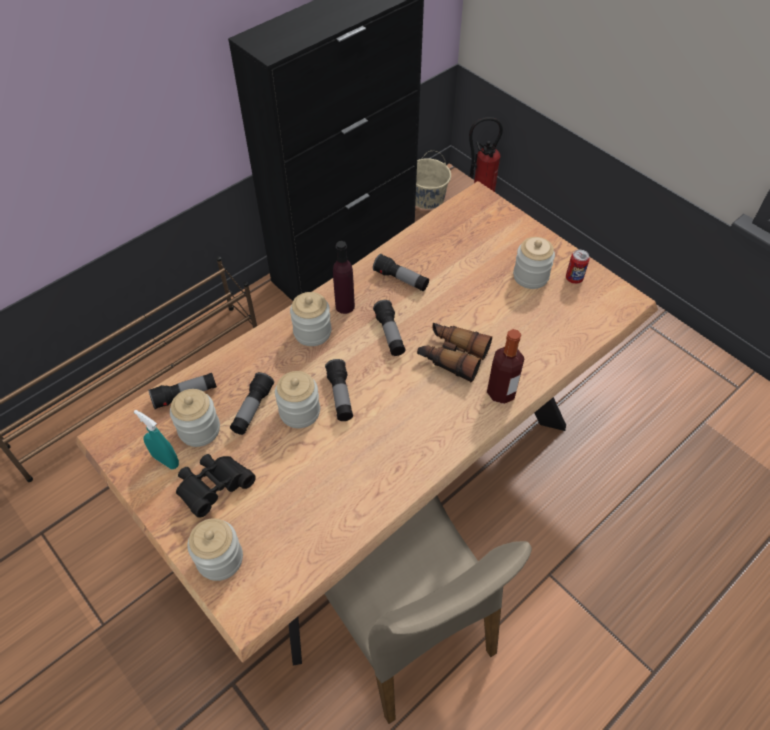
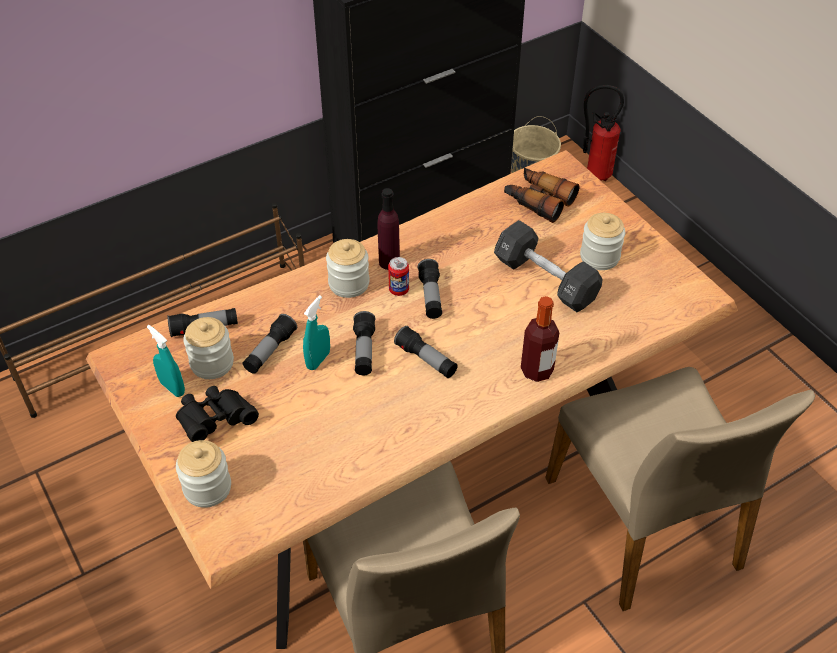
camera: 10 degrees right, 5 degrees down
(299, 411) = (318, 360): jar -> turquoise spray bottle
(401, 279) = (456, 242): flashlight -> flashlight (426, 360)
(452, 356) = (492, 327): binoculars -> binoculars (538, 200)
(488, 304) = (545, 280): none -> black dumbbell
(574, 278) = (647, 265): can -> can (399, 290)
(585, 495) = (645, 523): none -> beige chair

